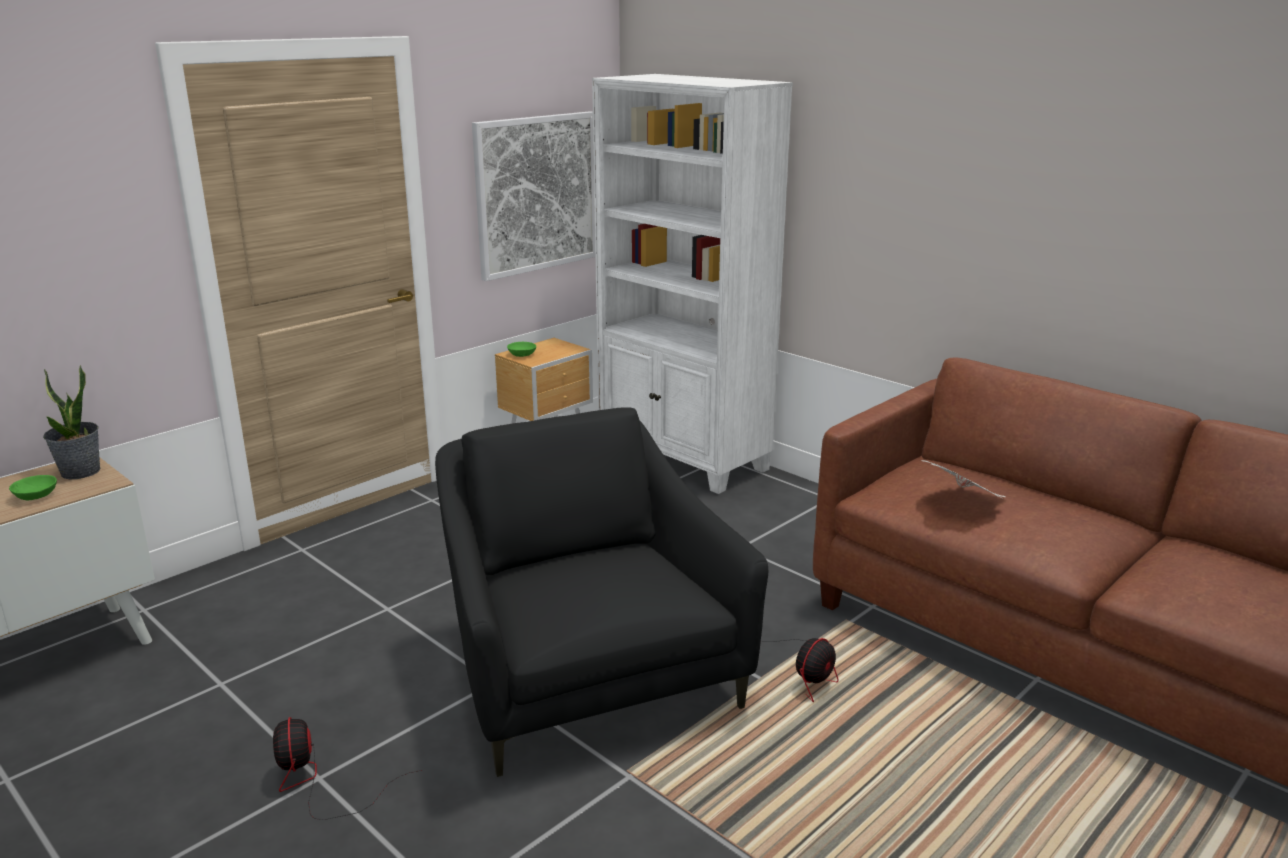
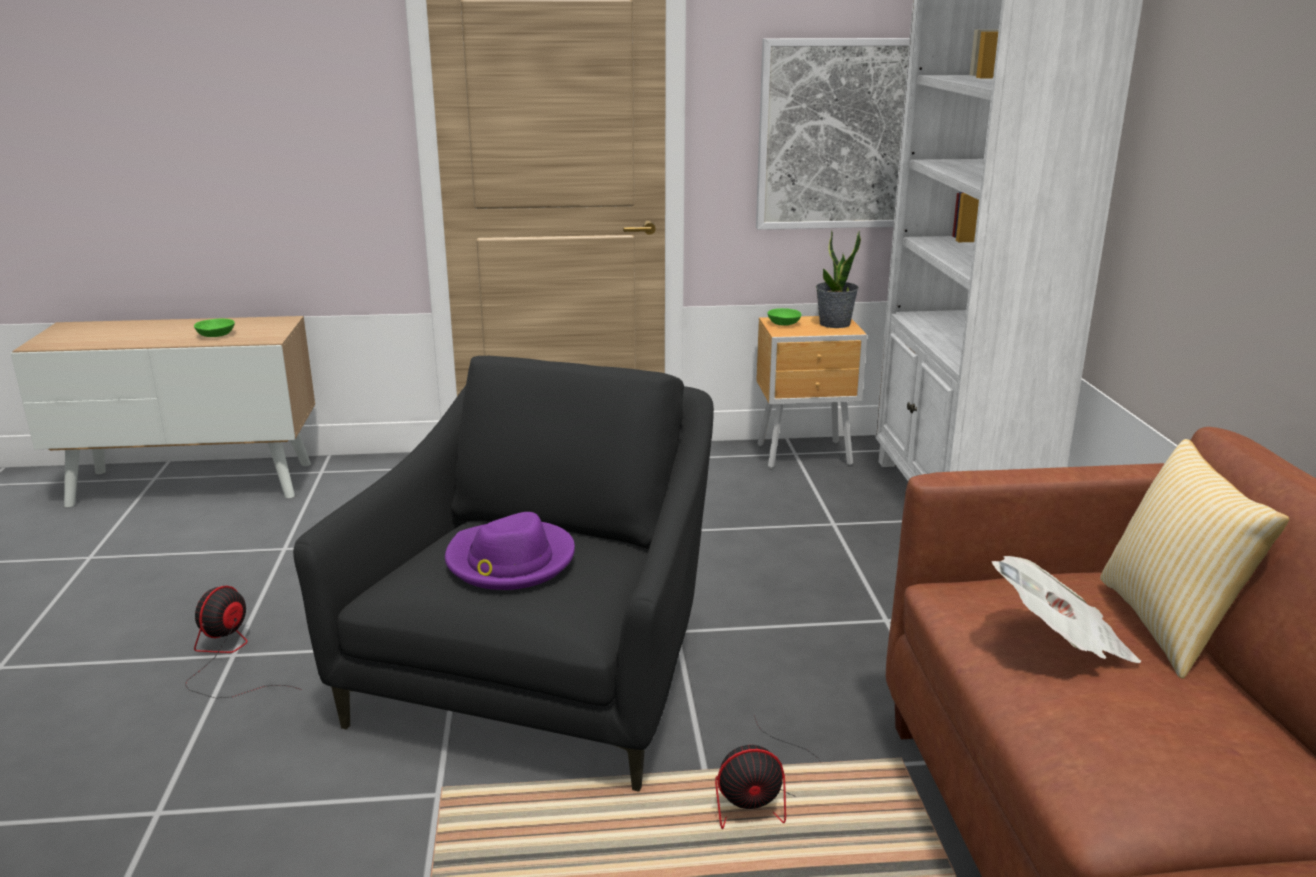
camera: 40 degrees right, 0 degrees up
(80, 472) = (269, 327): potted plant -> potted plant (834, 324)
(597, 582) = (509, 561): none -> purple hat
(984, 475) = (1169, 625): none -> pillow

